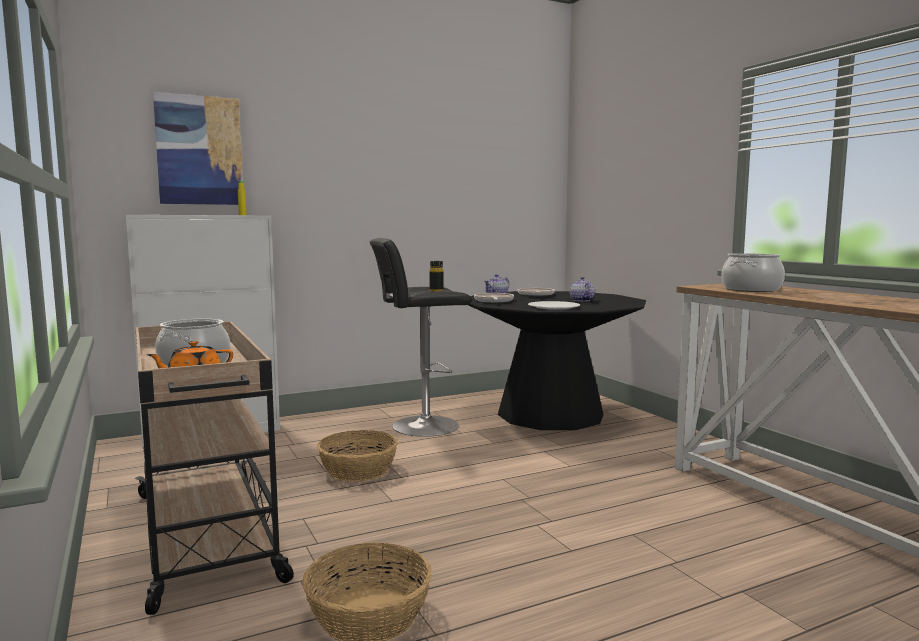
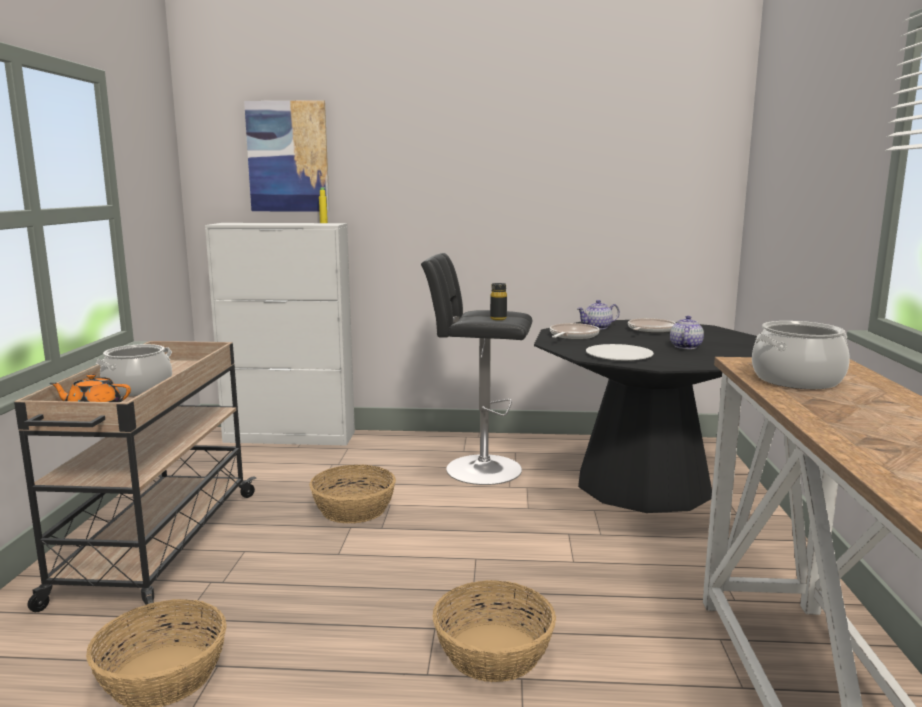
camera: 30 degrees right, 5 degrees up
(594, 526) = (493, 651): none -> basket

